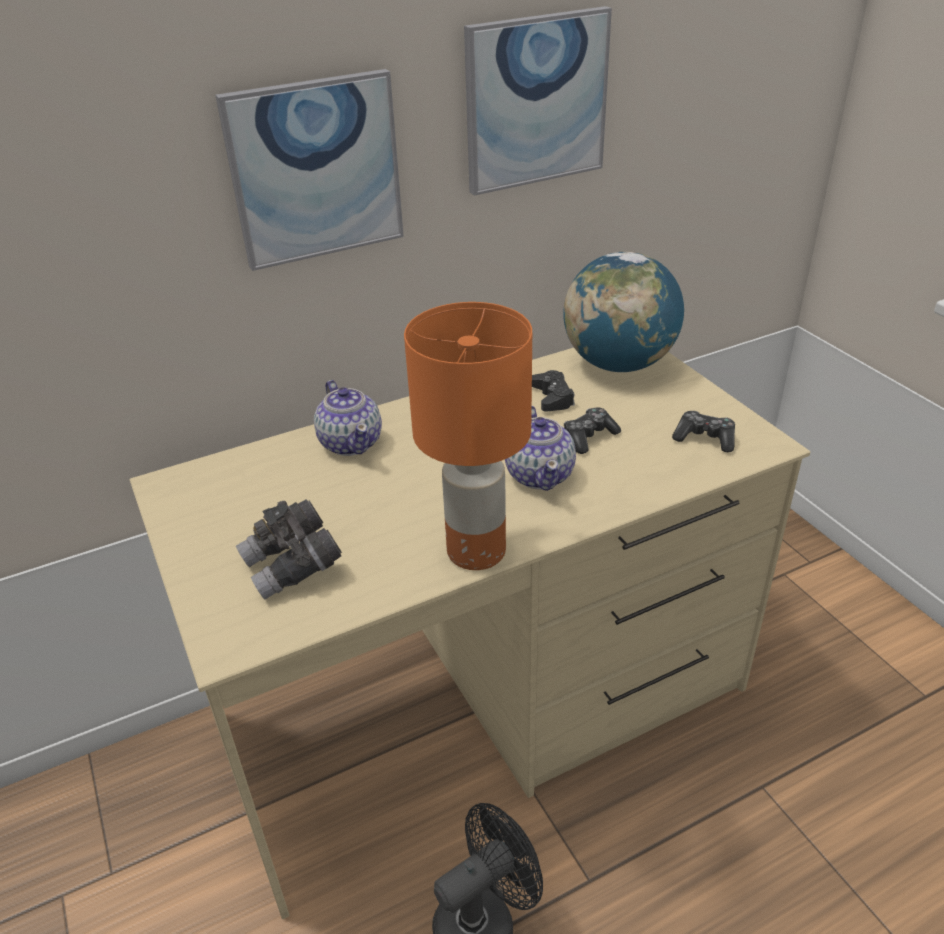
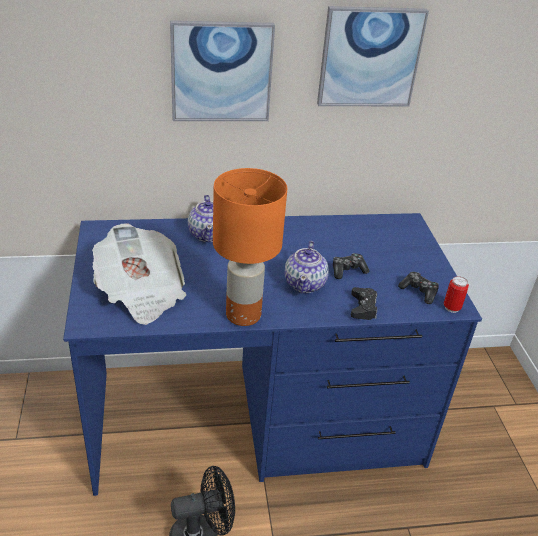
camera: 15 degrees right, 0 degrees up
(293, 567) = (141, 293): grey binoculars -> newspaper
(482, 704) = (257, 419): beige desk -> blue desk
(552, 397) = (340, 241): black game controller -> black game controller (363, 307)
(619, 364) = (394, 232): globe -> none
(762, 448) = (451, 308): none -> can

